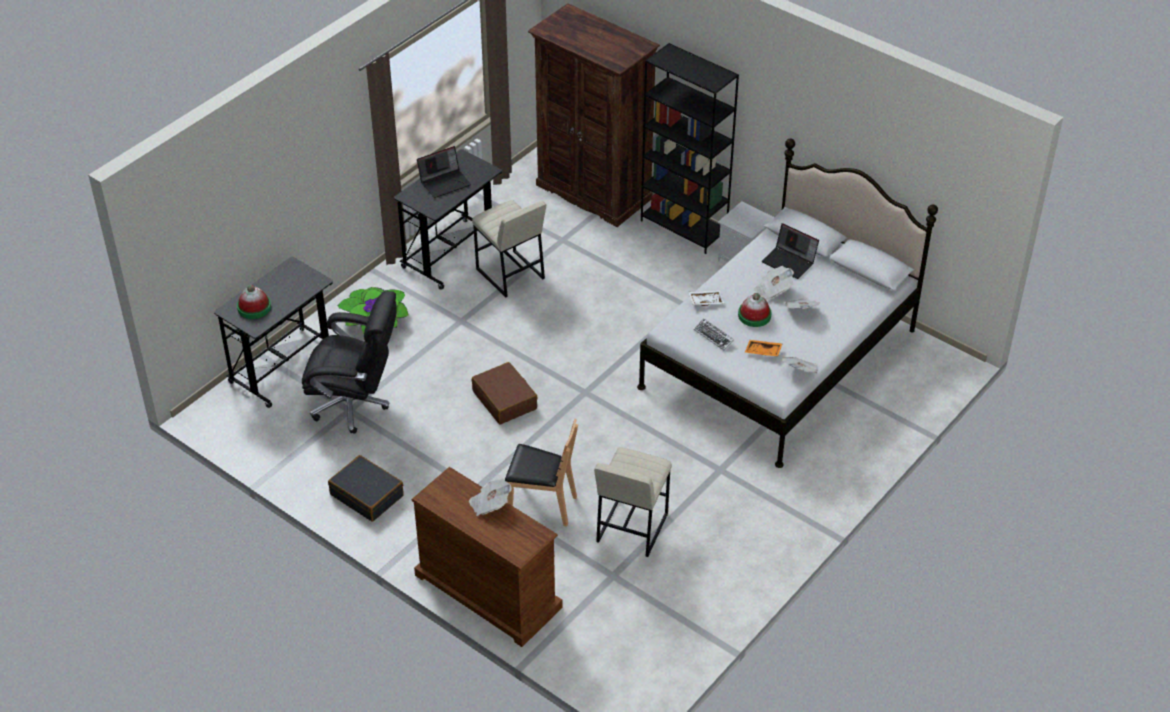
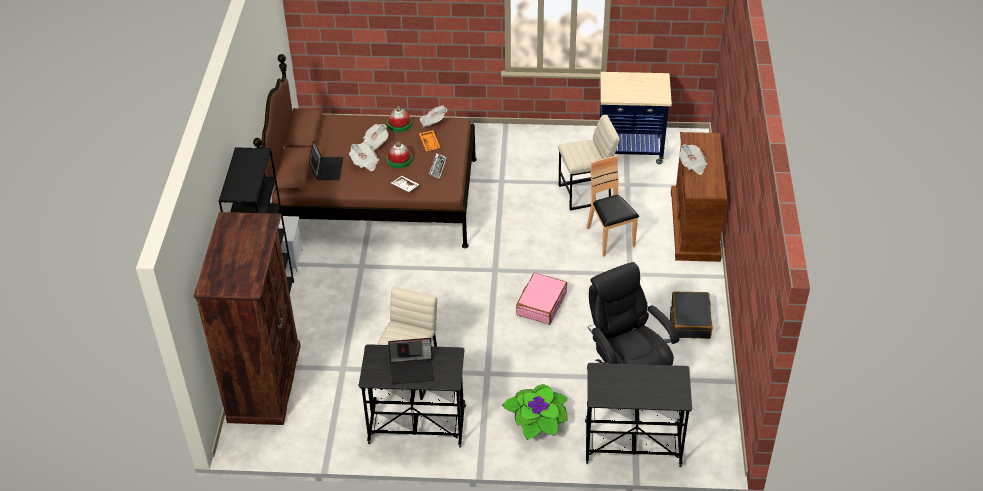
camera: 125 degrees left, 0 degrees up
(254, 307) = (662, 388): hat -> hat (399, 124)
(445, 182) = (412, 369): laptop -> laptop turned 150 degrees clockwise
(505, 400) = (541, 304): brown suitcase -> pink suitcase
(672, 619) = (630, 149): none -> blue cart
(779, 358) = (377, 199): white bed -> brown bed

